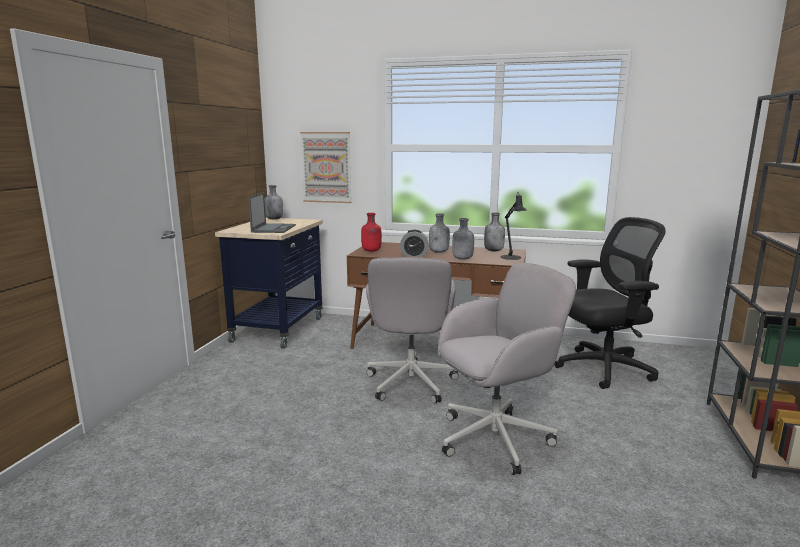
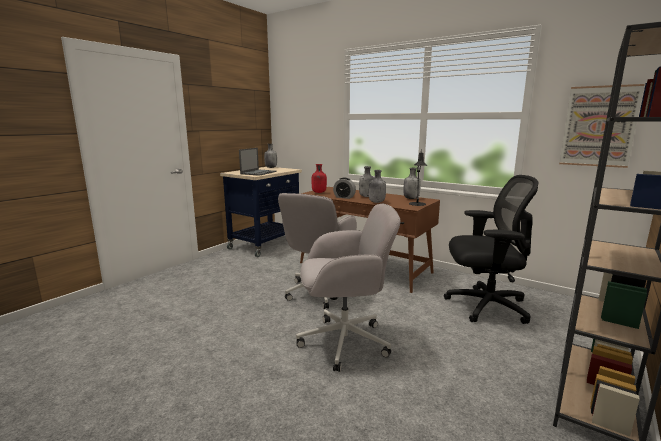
camera: 20 degrees right, 0 degrees up
(326, 167) = (307, 131): picture -> picture (598, 126)

